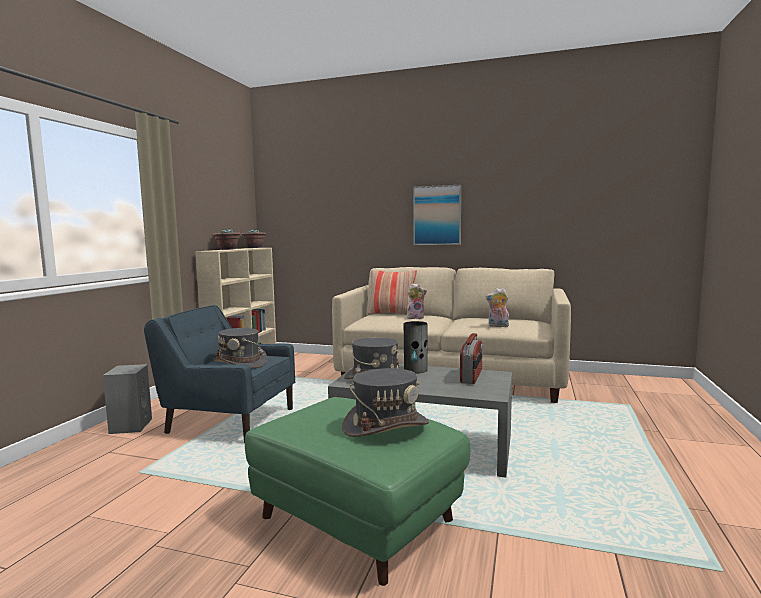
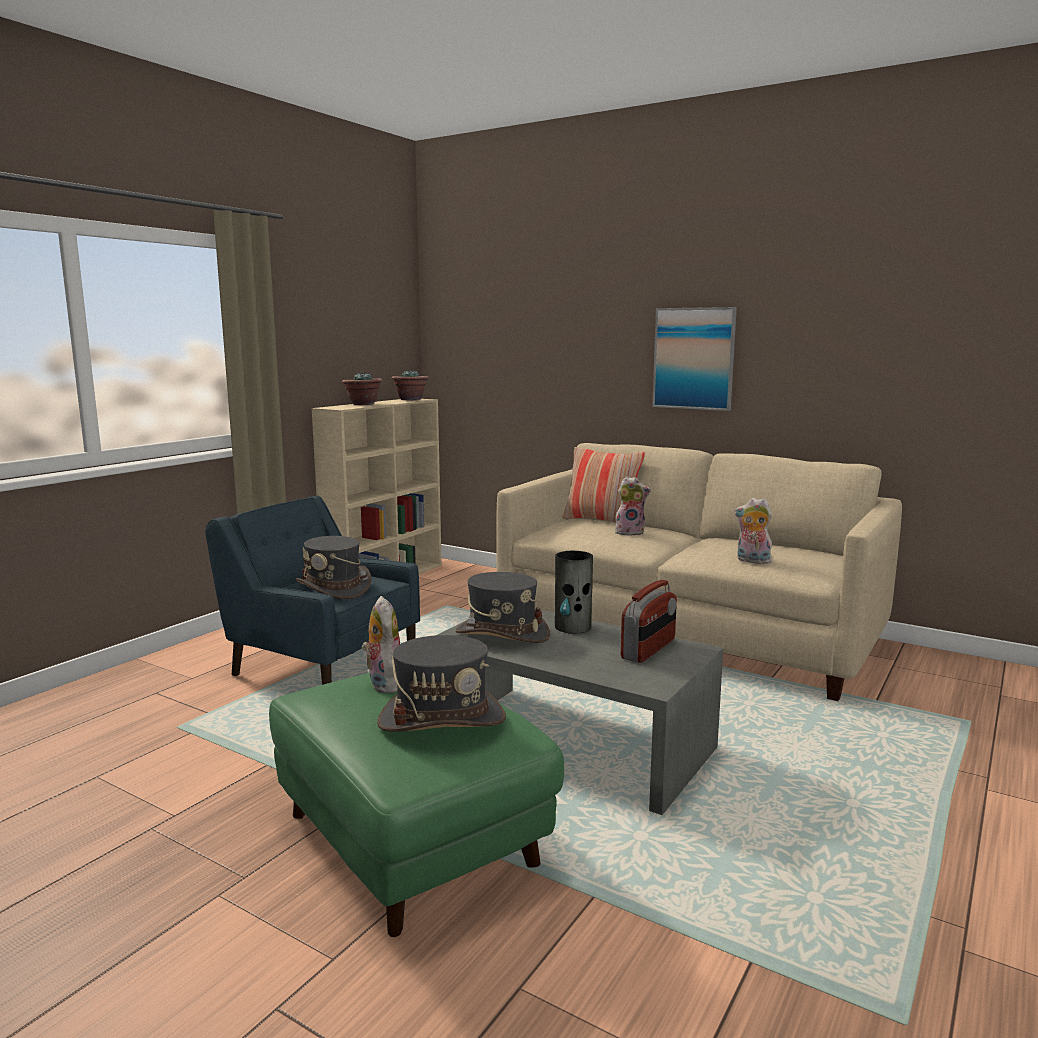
camera: 15 degrees right, 5 degrees up
(130, 425) = (196, 658): grey speaker -> none
(326, 411) = (383, 683): none -> plush toy

